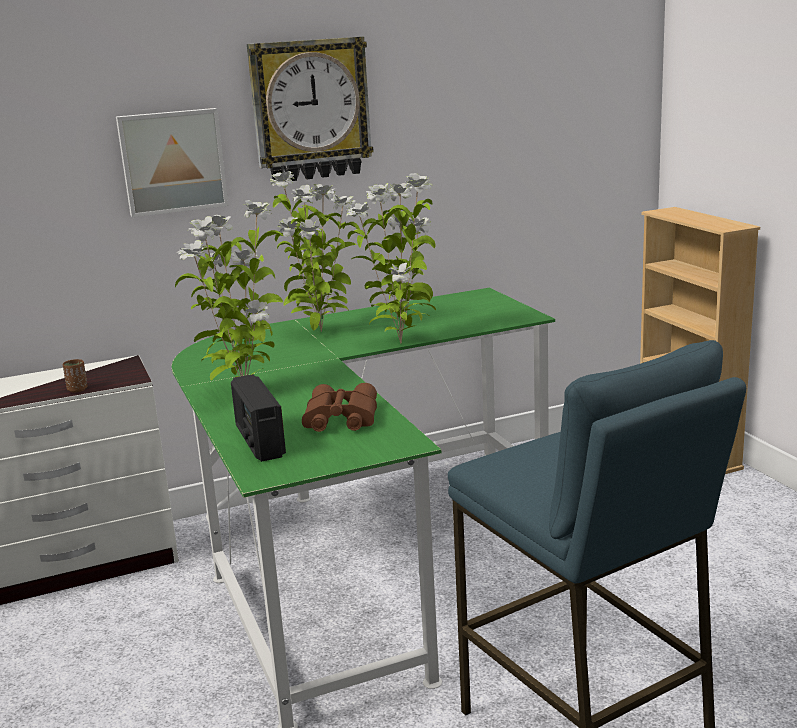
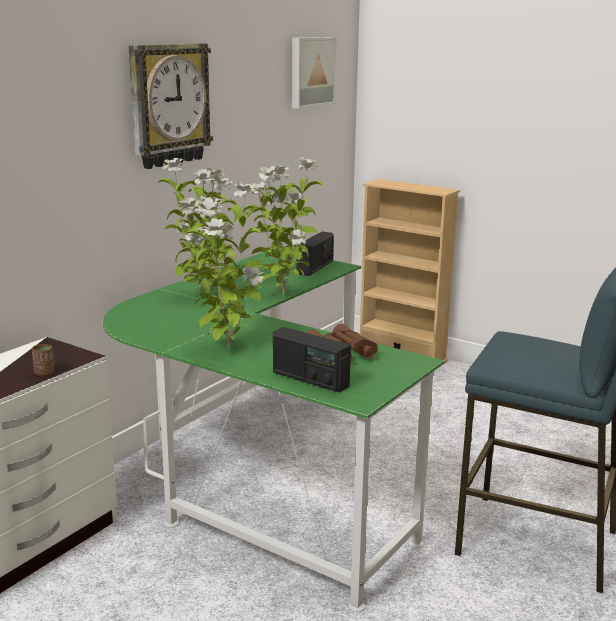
camera: 35 degrees left, 0 degrees up
(172, 161) = (73, 151): picture -> picture (311, 71)
(494, 315) = (315, 268): none -> radio

